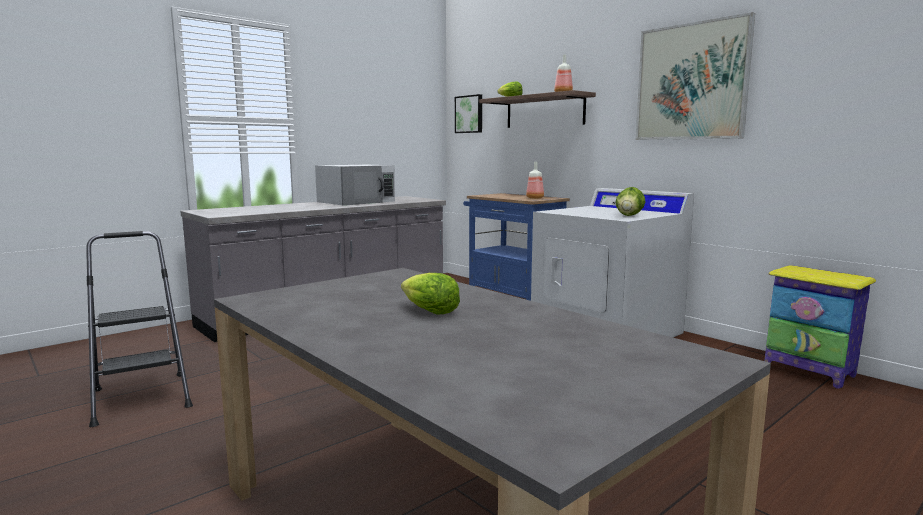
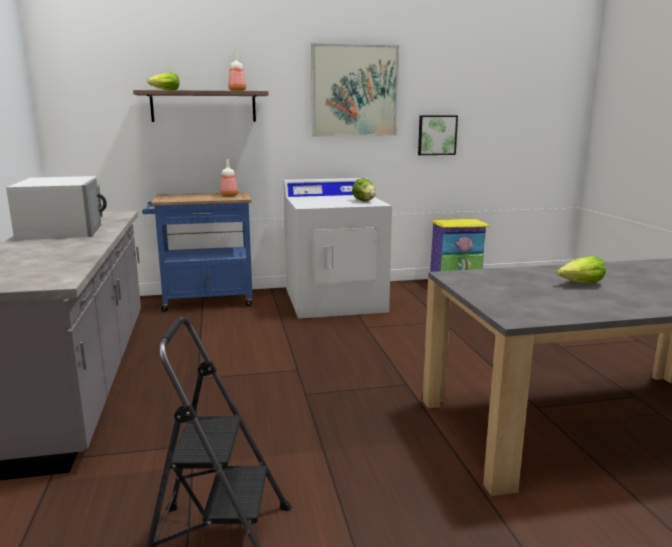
camera: 60 degrees left, 5 degrees up
(469, 114) = (82, 103): picture -> picture (436, 135)

